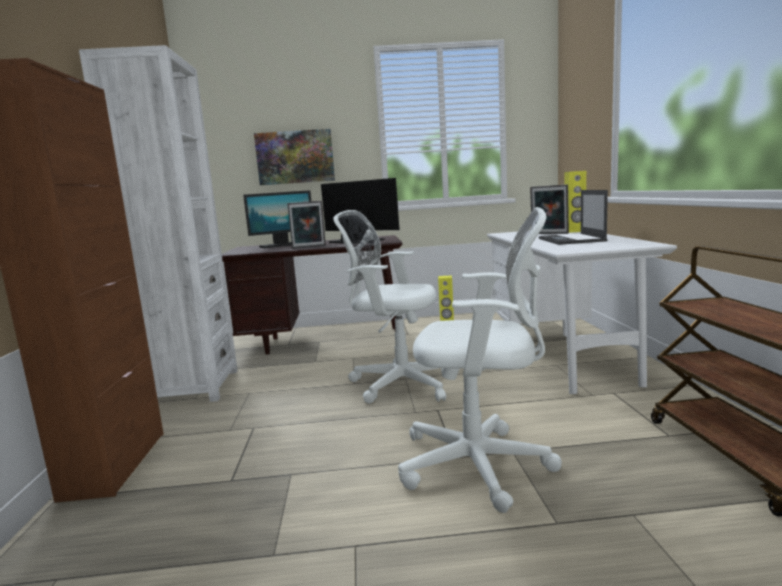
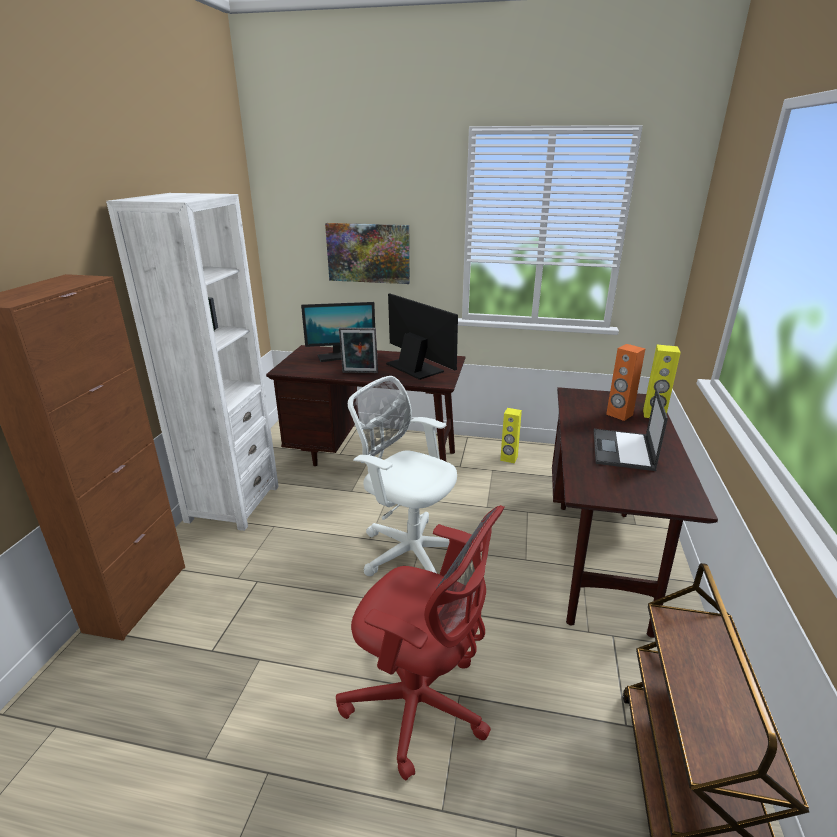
camera: 15 degrees right, 15 degrees up
(481, 465) = (420, 705): white office chair -> red office chair
(549, 234) = (619, 415): picture frame -> orange speaker
(563, 355) = (599, 552): white desk -> brown desk

